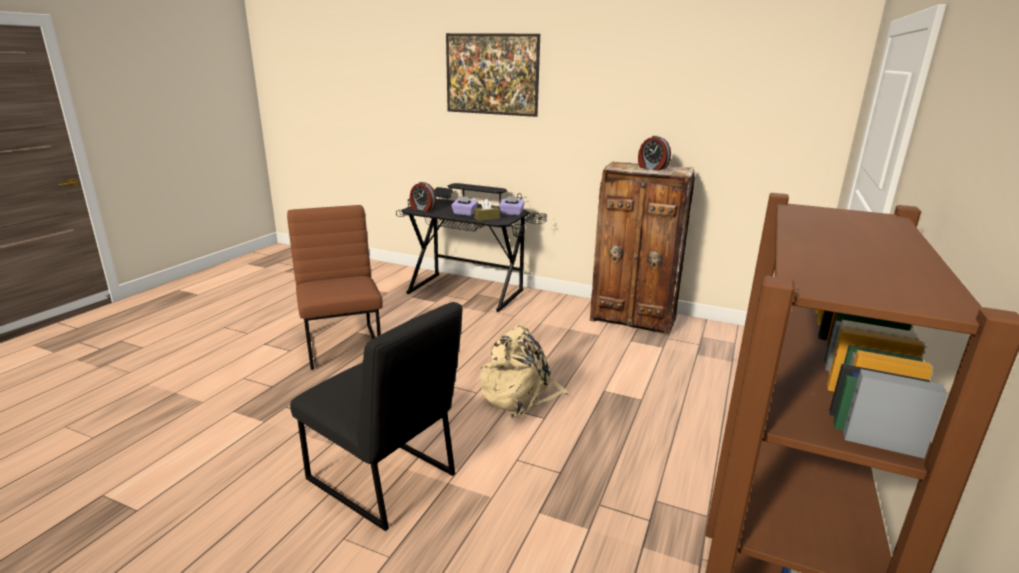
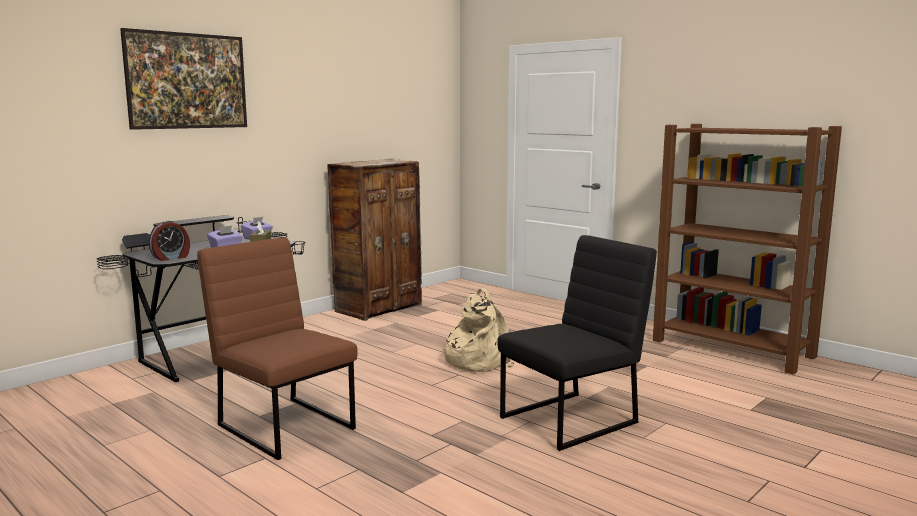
camera: 70 degrees left, 10 degrees down
(343, 344) = (284, 425): brown chair -> brown chair turned 45 degrees clockwise
(652, 168) = (379, 161): alarm clock -> none

